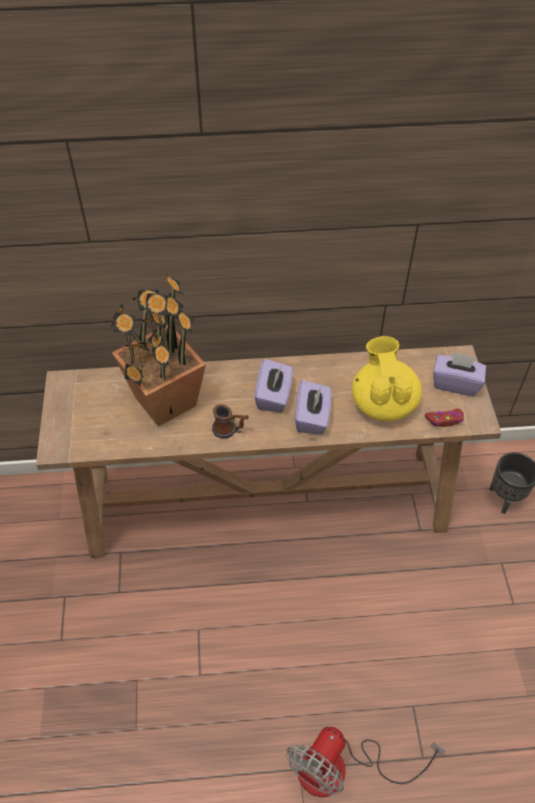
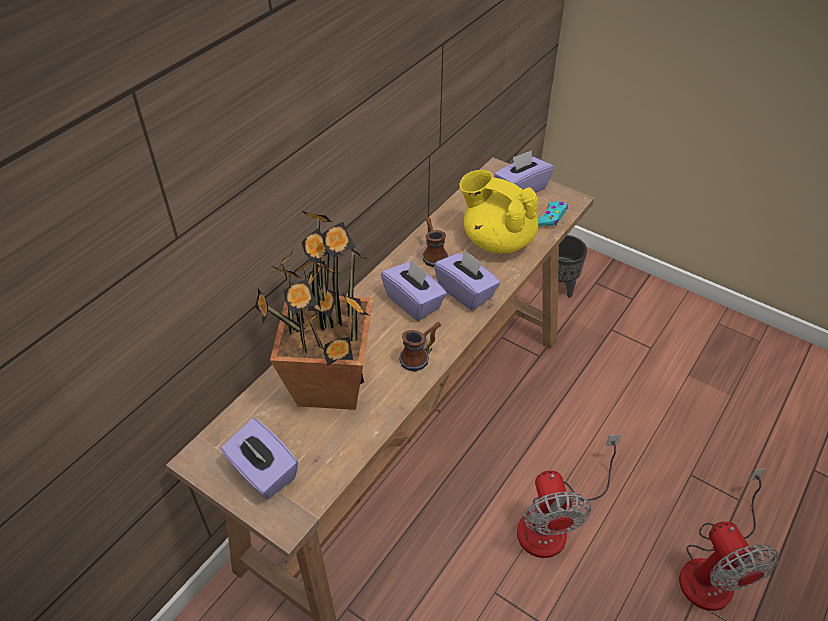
camera: 50 degrees left, 5 degrees down
(76, 415) = (263, 472): none -> purple tissue box
(283, 632) = (554, 521): none -> fan
(329, 377) = (433, 254): none -> mug
(444, 420) = (551, 218): red game controller -> turquoise game controller

